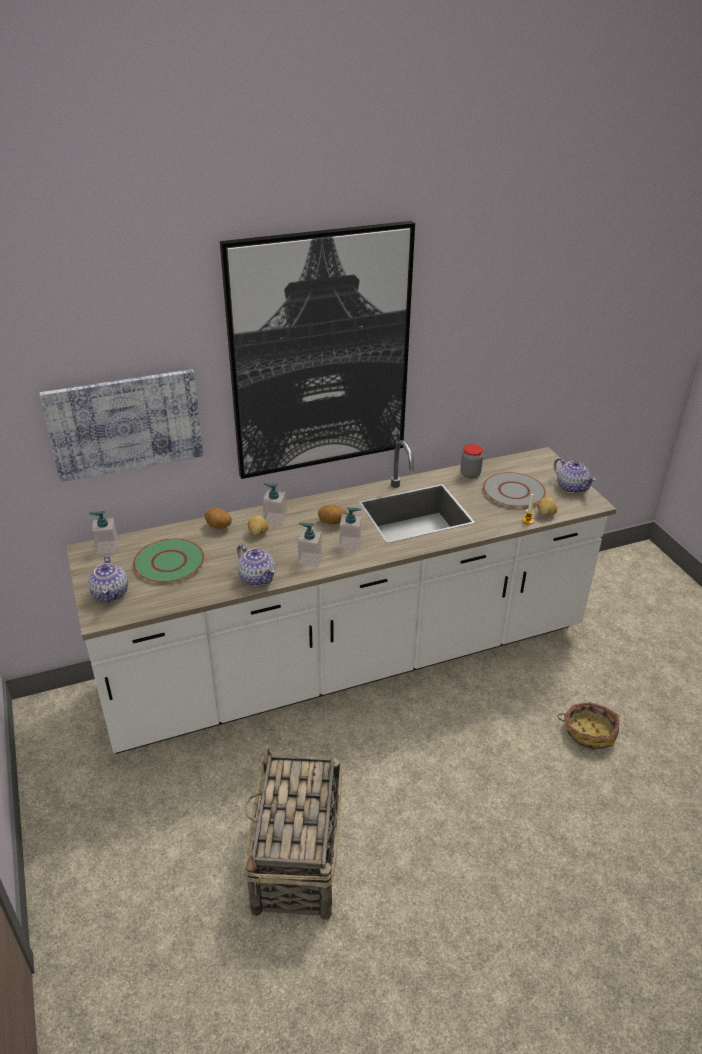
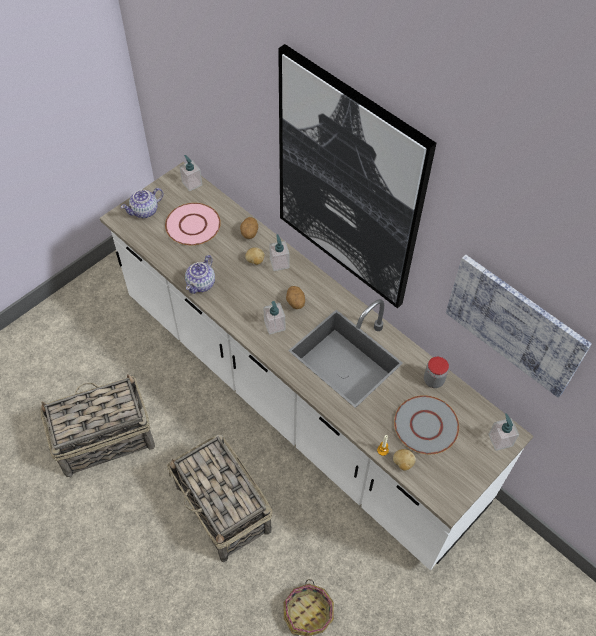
camera: 65 degrees right, 20 degrees up
(125, 424) = (221, 118): picture -> picture (515, 324)
(169, 562) = (193, 225): green plate -> pink plate
(310, 559) = (239, 307): soap dispenser -> soap dispenser (500, 440)
(449, 764) = (223, 509): none -> basket
(571, 487) = (466, 475): teapot -> none

